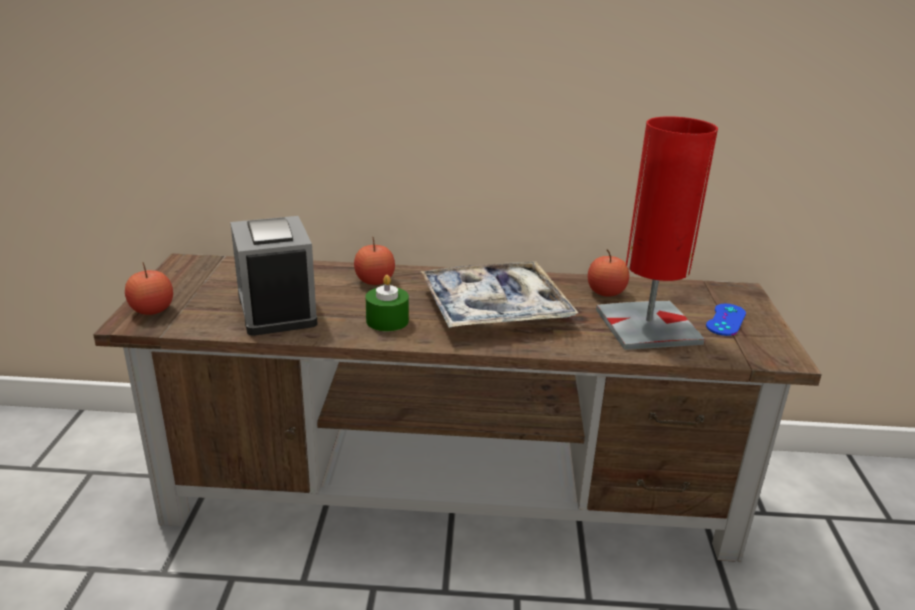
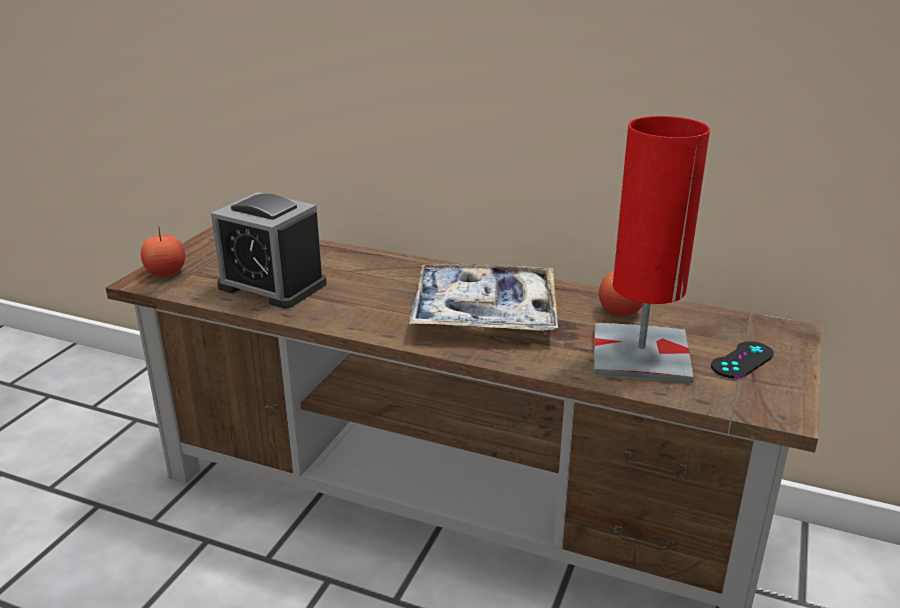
camera: 20 degrees right, 0 degrees up
(276, 309) = (272, 285): alarm clock -> alarm clock turned 60 degrees counterclockwise
(374, 281) = (383, 270): apple -> none
(387, 321) = (367, 310): green candle -> none
(726, 320) = (742, 360): blue game controller -> black game controller

